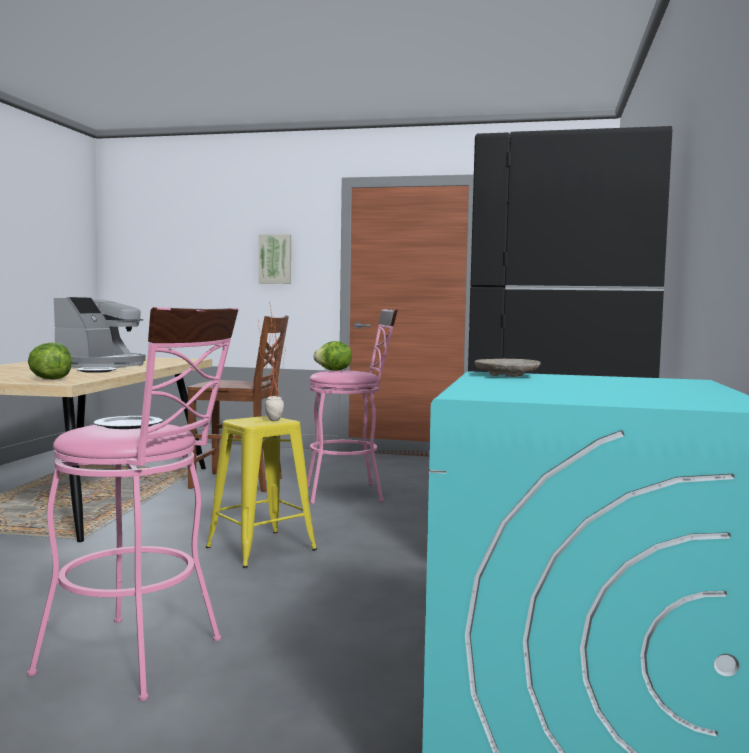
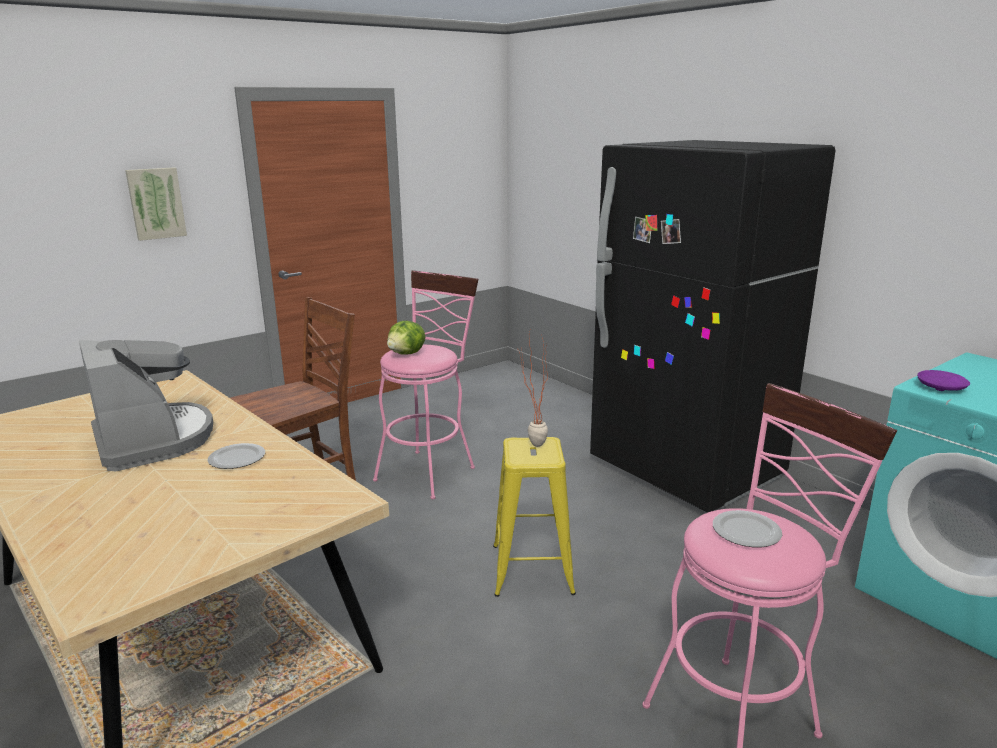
camera: 50 degrees left, 15 degrees up
(50, 379) = (298, 502): lettuce -> none
(506, 375) = (941, 387): beige plate -> purple plate

